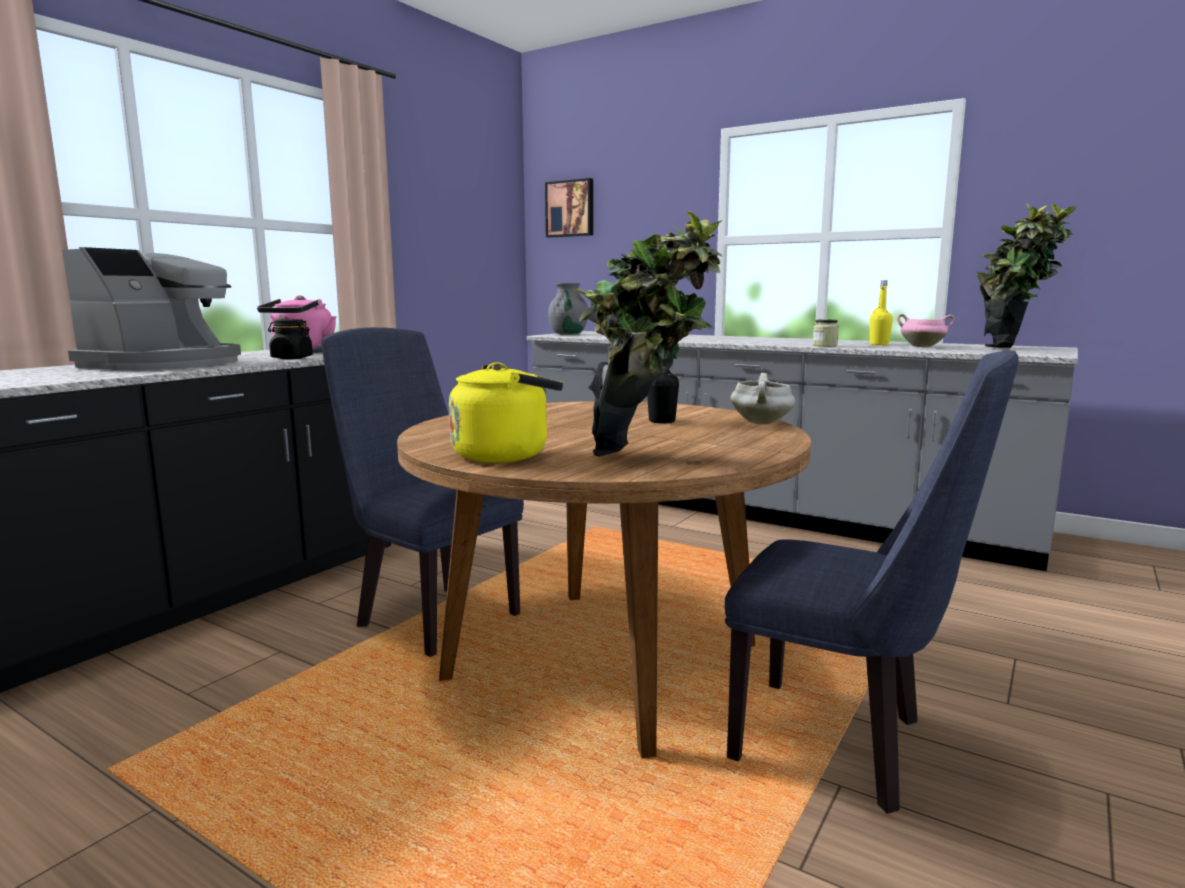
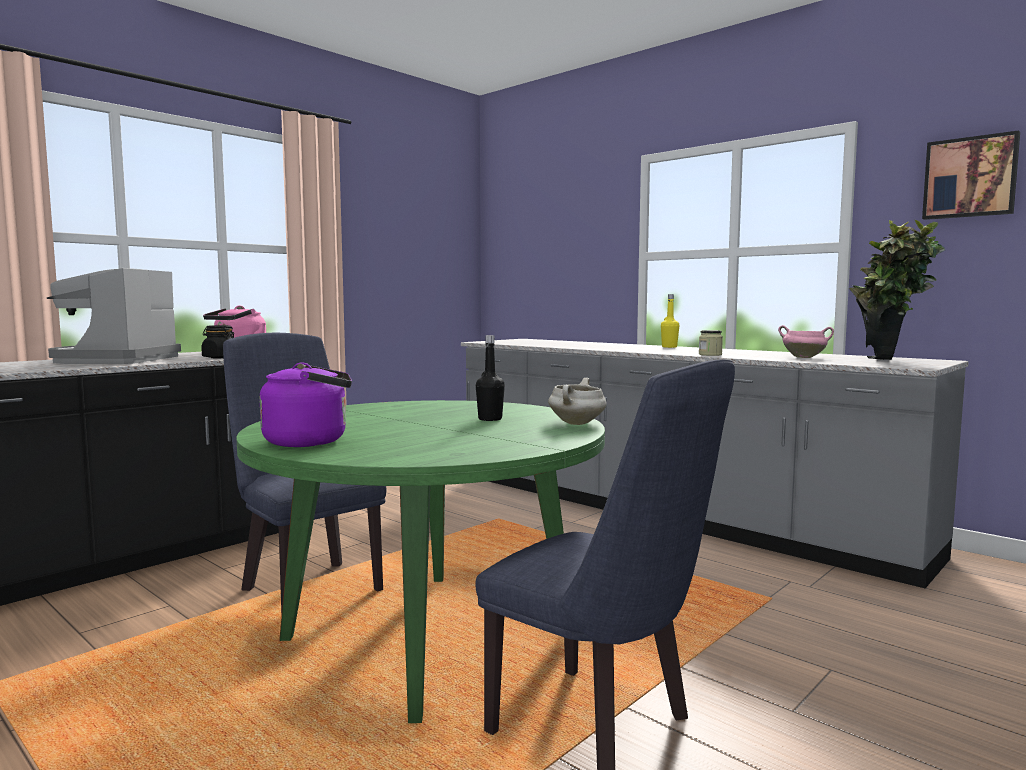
camera: 10 degrees right, 5 degrees down
(165, 364) = (115, 360): coffee machine -> coffee machine turned 150 degrees clockwise
(506, 455) = (311, 441): yellow kettle -> purple kettle
(568, 334) = (500, 341): grey vase -> none
(570, 208) = (517, 229): picture -> picture (970, 177)
(603, 661) = (429, 637): brown dining table -> green dining table
(646, 453) = (428, 445): potted plant -> none
(879, 344) = (766, 354): yellow bottle -> yellow bottle (669, 347)

